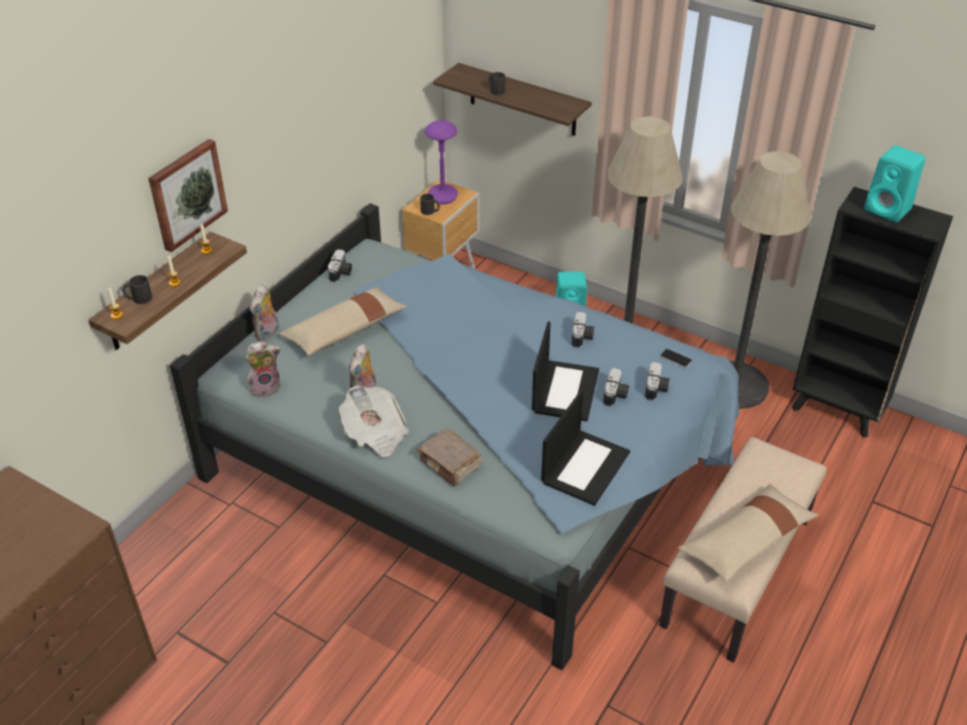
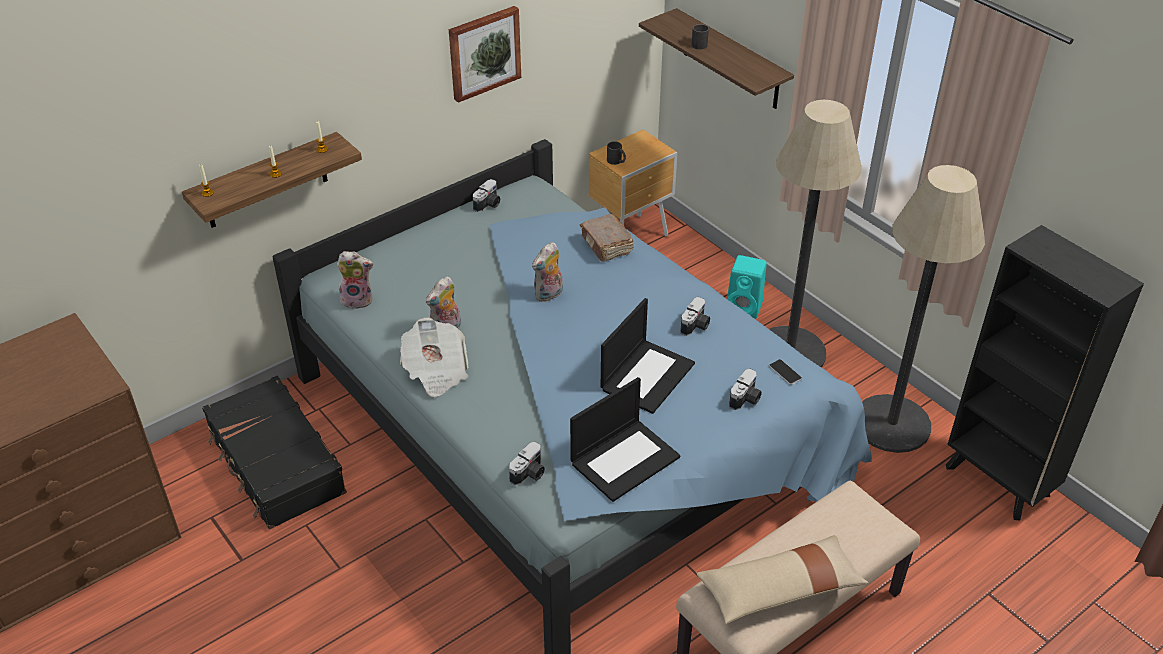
camera: 20 degrees right, 0 degrees up
(138, 299) = (235, 182): black mug -> none
(186, 194) = (310, 89): picture -> picture (484, 52)
(216, 565) = (275, 464): none -> black suitcase
(268, 334) = (387, 248): plush toy -> plush toy (549, 295)
(345, 330) = (461, 262): beige pillow -> none
(442, 195) = (638, 147): purple table lamp -> none
(450, 465) = (492, 421): brown book -> brown book (606, 246)
(616, 395) = (698, 395): camera -> camera (530, 474)
(889, 210) = (1067, 260): turquoise speaker -> none

